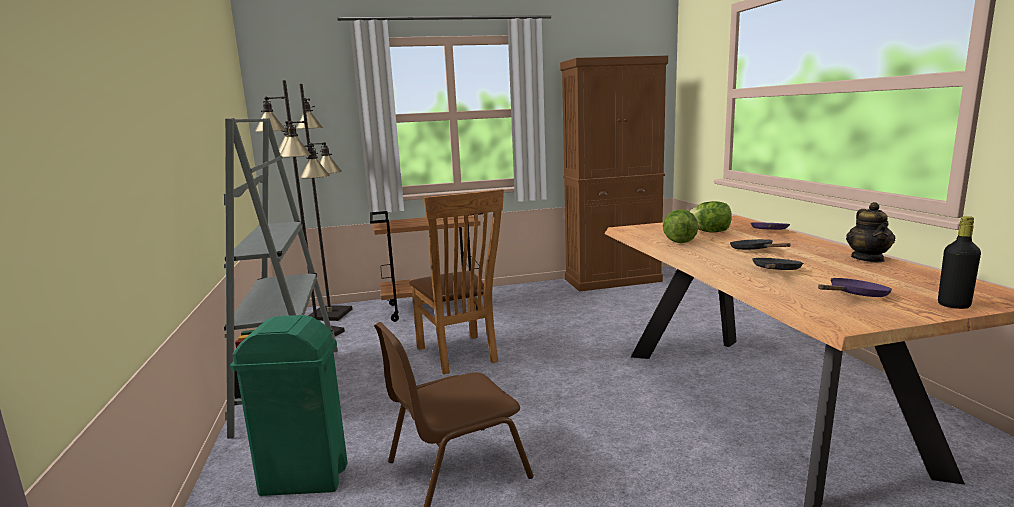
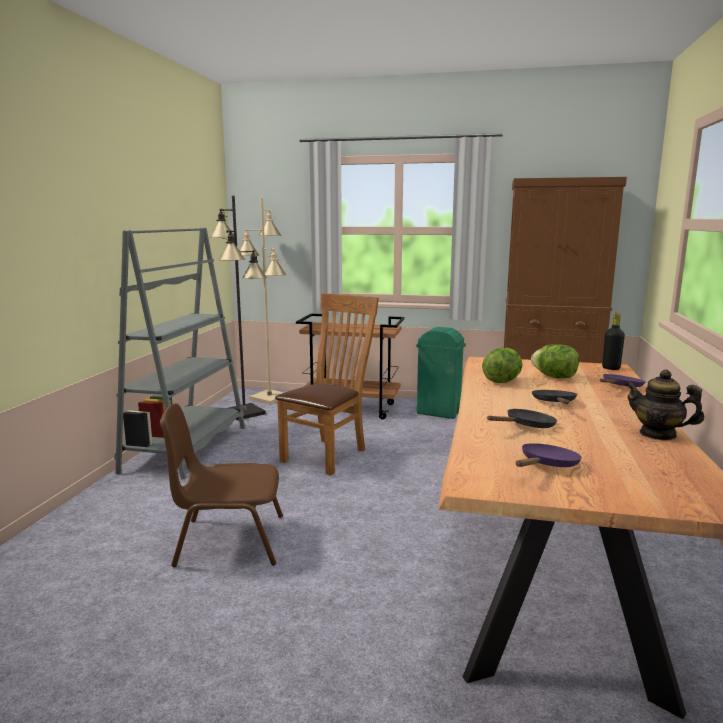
camera: 25 degrees right, 0 degrees up
(305, 480) = (130, 516): green trash can -> green trash can (439, 413)
(331, 314) = (270, 398): black floor lamp -> beige floor lamp
(460, 356) = (328, 454): brown chair -> brown chair turned 150 degrees counterclockwise
(855, 296) = (547, 465): purple frying pan -> purple frying pan turned 45 degrees counterclockwise
(868, 259) = (658, 434): teapot -> teapot turned 90 degrees clockwise
(953, 305) = (629, 498): black bottle -> black bottle (611, 368)

